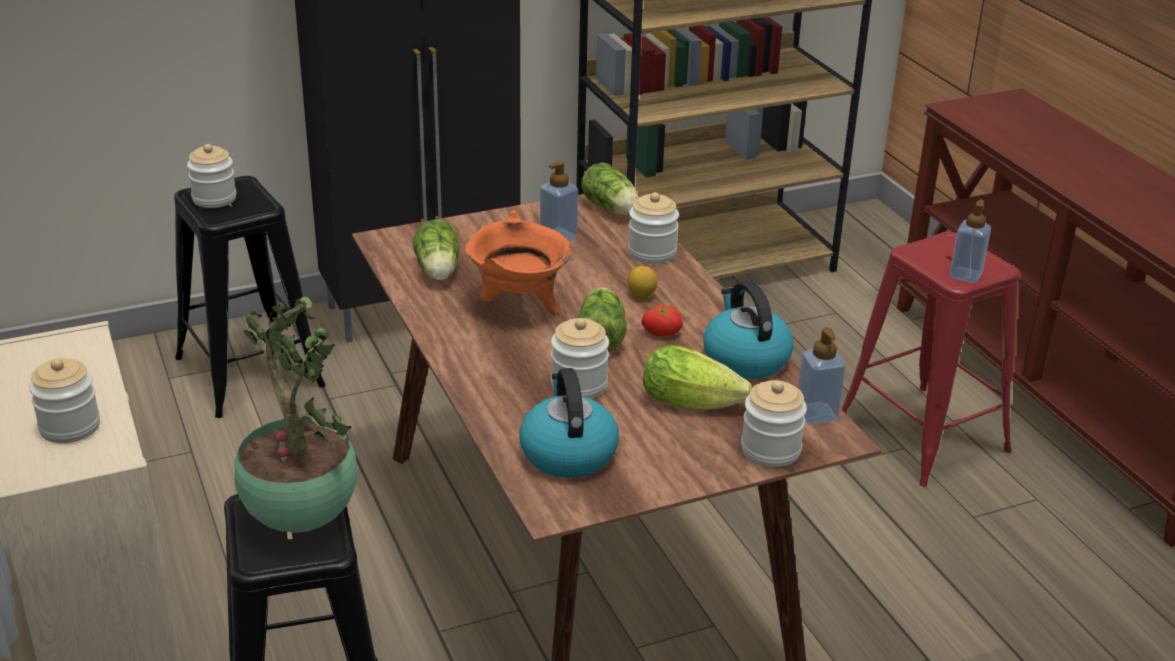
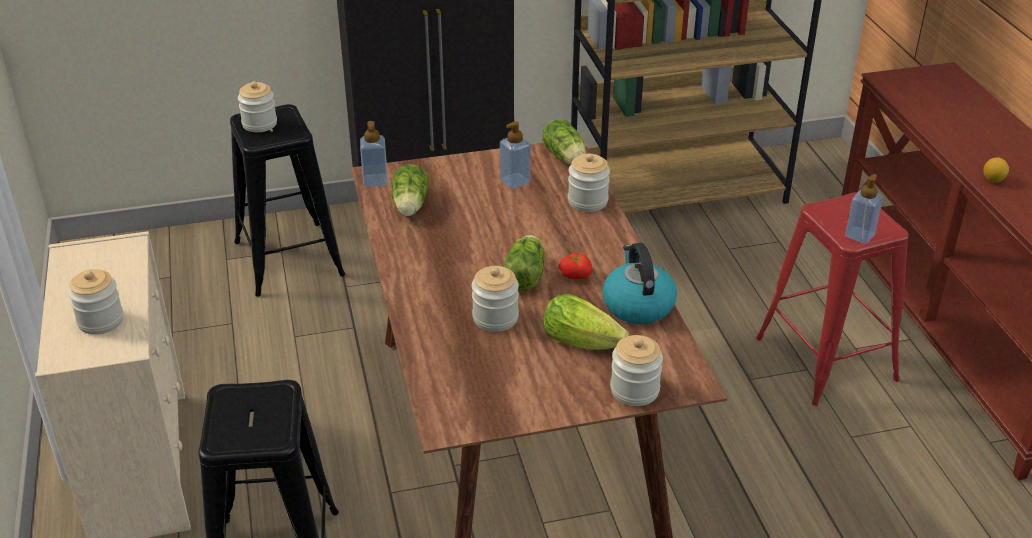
camera: 10 degrees right, 5 degrees up
(299, 517) = (260, 408): potted plant -> none
(519, 306) = (467, 242): orange cooking pot -> none
(567, 452) = (470, 377): kettle -> none
(641, 295) = (568, 240): lemon -> lemon (993, 180)
(816, 414) = (682, 360): soap dispenser -> soap dispenser (375, 181)

